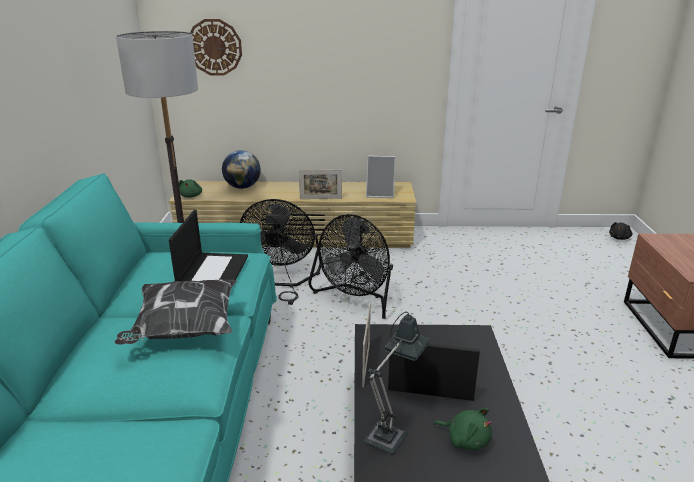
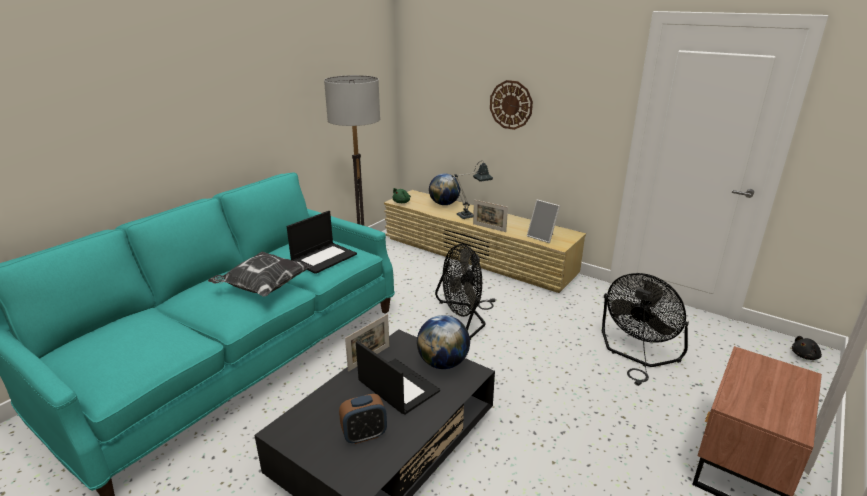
camera: 35 degrees right, 0 degrees up
(215, 47) = (441, 88): wall clock -> wall clock (511, 105)
(280, 280) = (427, 285): black fan -> black fan (636, 354)
(390, 432) = (326, 406): table lamp -> table lamp (469, 215)
(440, 337) = (443, 363): none -> globe
(466, 439) = (364, 435): green plush toy -> alarm clock

